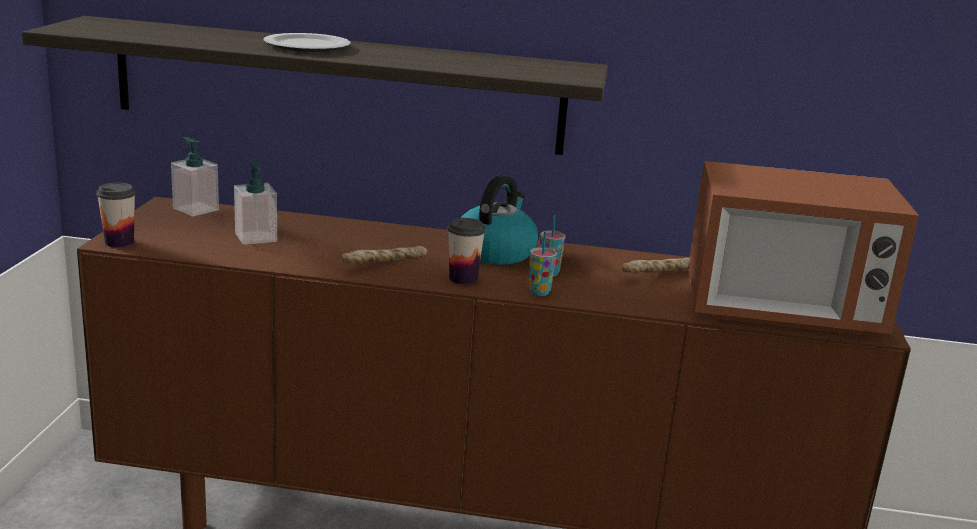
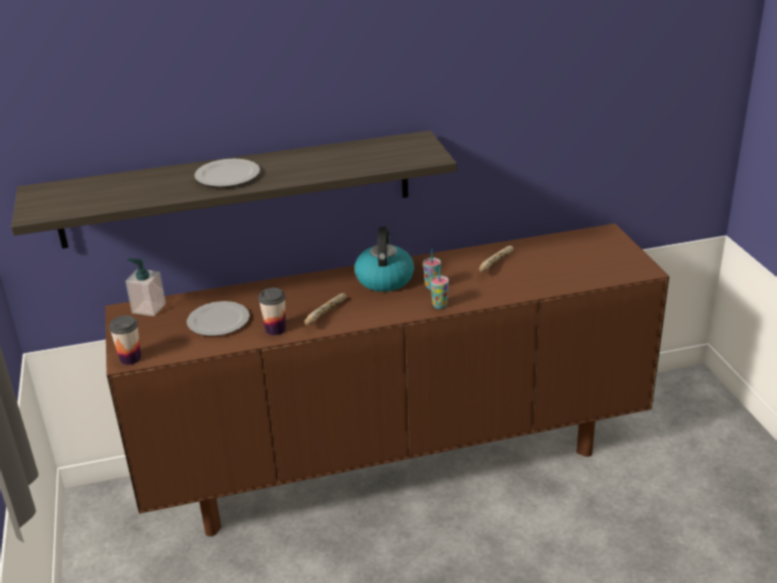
camera: 20 degrees left, 10 degrees up
(256, 237) = (219, 320): soap dispenser -> plate
(463, 279) = (385, 310): cup -> cup (275, 329)
(781, 311) = (585, 271): microwave -> none

